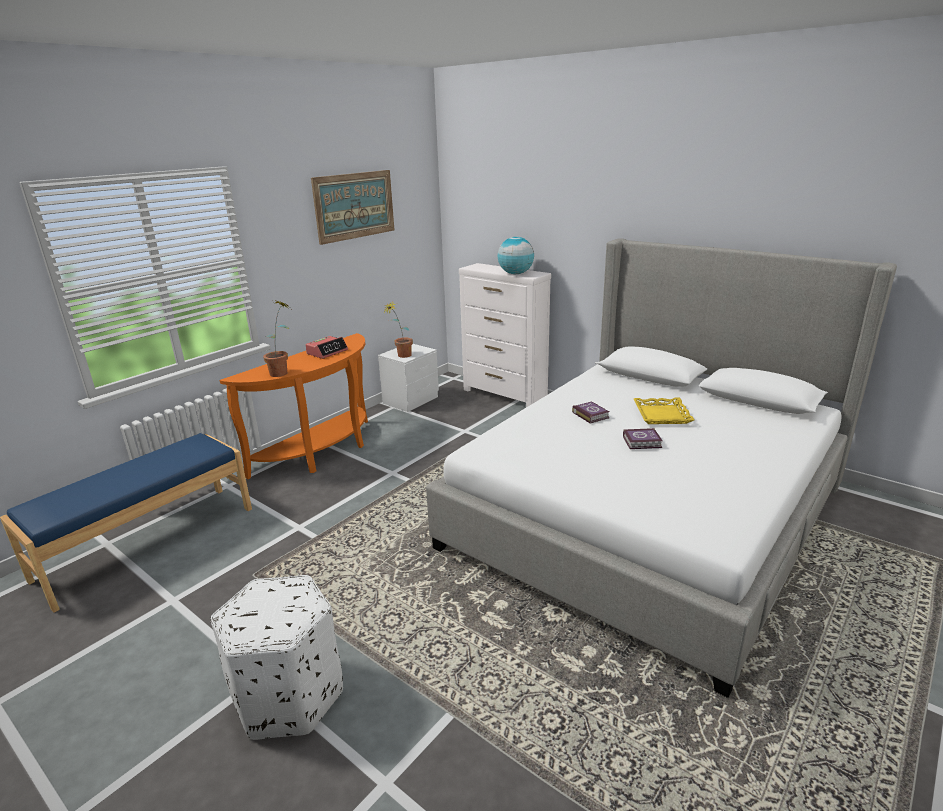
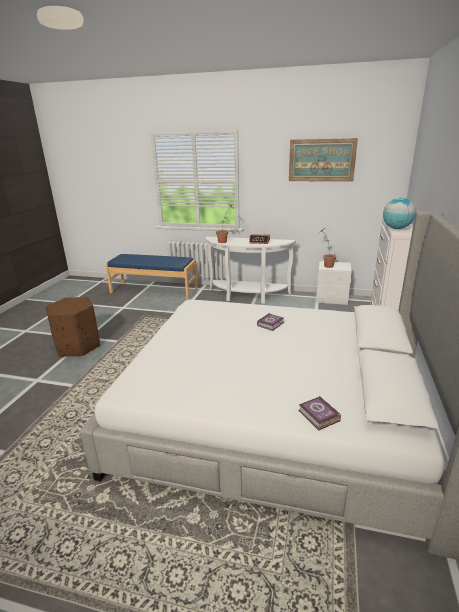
camera: 65 degrees right, 0 degrees up
(289, 695) = (78, 346): white ottoman -> brown ottoman
(322, 453) = (247, 296): orange console table -> white console table
(643, 442) = (243, 347): book -> book (318, 416)
(661, 415) = (298, 349): yellow tray -> none

